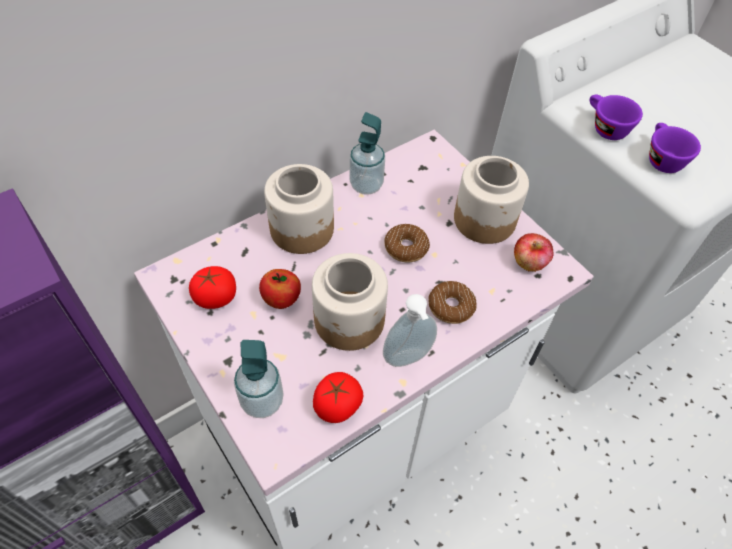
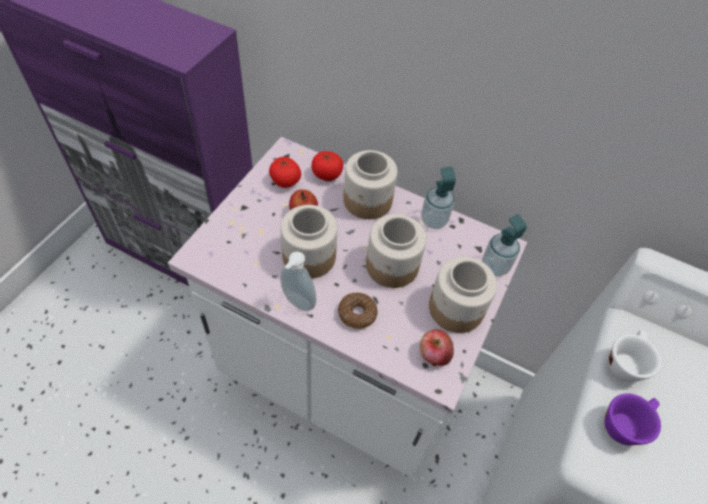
camera: 60 degrees right, 0 degrees up
(262, 401) = (224, 236): soap dispenser -> soap dispenser (494, 266)
(337, 406) = (240, 276): tomato -> tomato (326, 174)
(406, 248) = (392, 266): donut -> jar
(604, 127) = (625, 362): purple cup -> white cup

